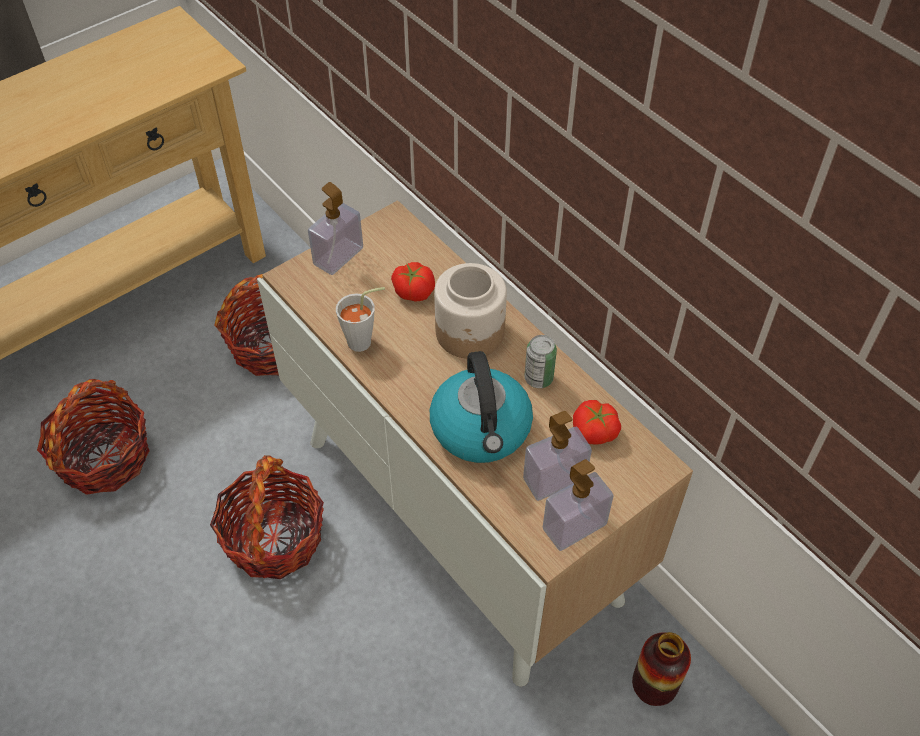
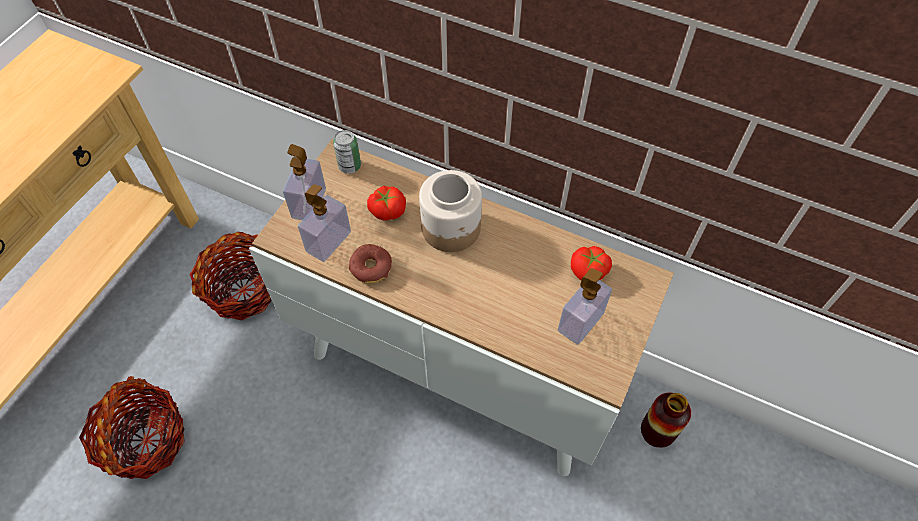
camera: 25 degrees left, 5 degrees up
(274, 538) = (324, 445): basket -> none
(365, 341) = (371, 268): grey cup -> donut
(481, 430) = (504, 304): kettle -> none
(538, 378) = (524, 245): can -> can (349, 166)
(574, 527) = (616, 353): soap dispenser -> soap dispenser (328, 242)

